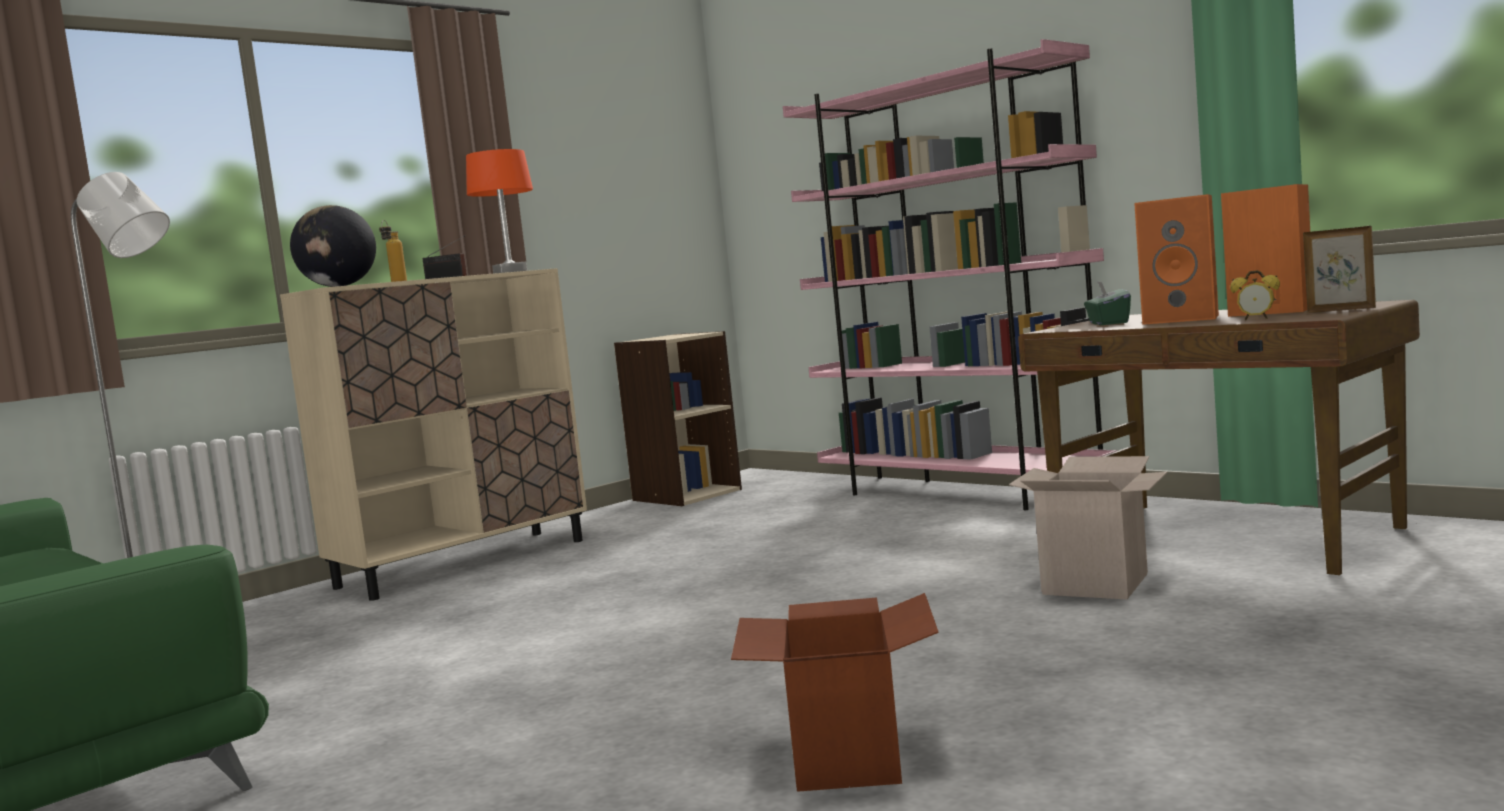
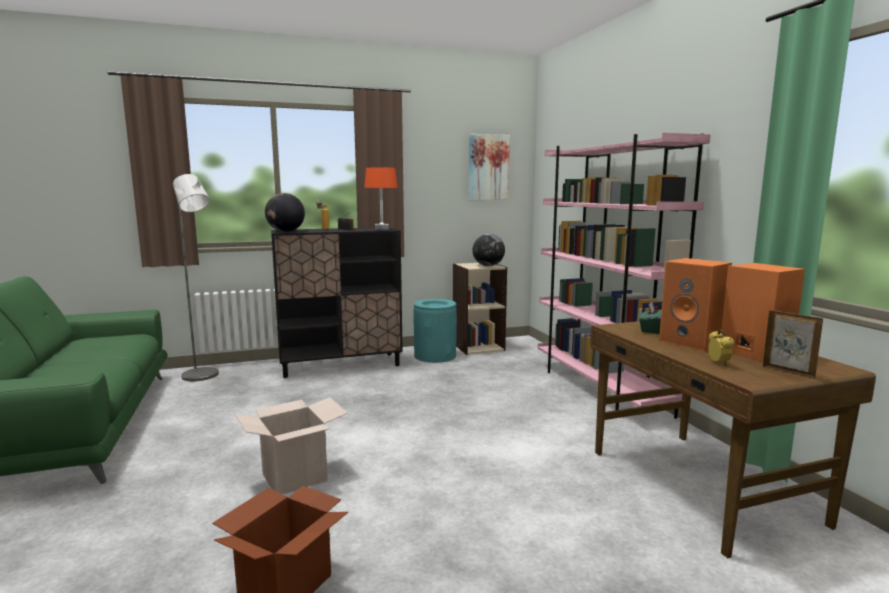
camera: 25 degrees right, 5 degrees up
(464, 563) = (341, 365): beige cabinet -> black cabinet
(628, 518) = (435, 356): none -> turquoise trash can
(646, 158) = (488, 167): none -> picture
(688, 334) = (488, 266): none -> globe
(1095, 584) = (572, 499): cardboard box -> cardboard box (294, 477)
(1256, 319) = (718, 363): alarm clock -> alarm clock turned 150 degrees counterclockwise

